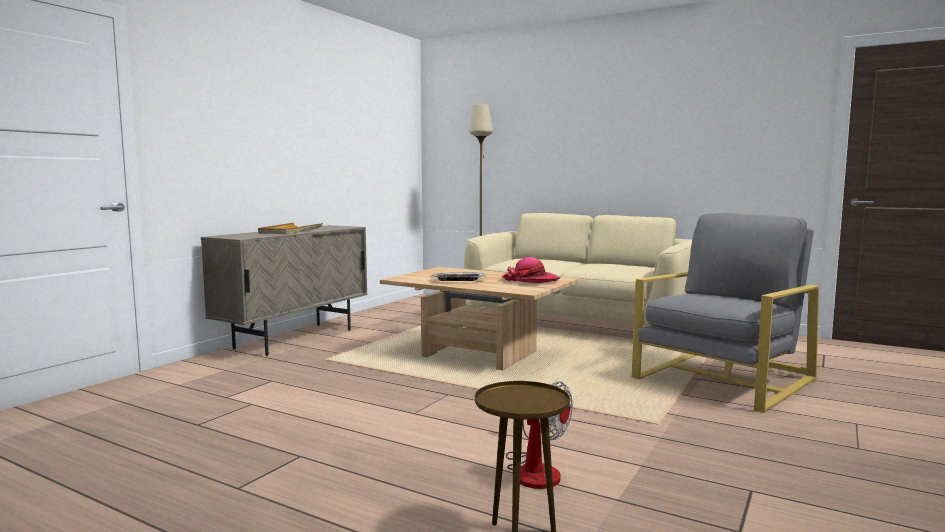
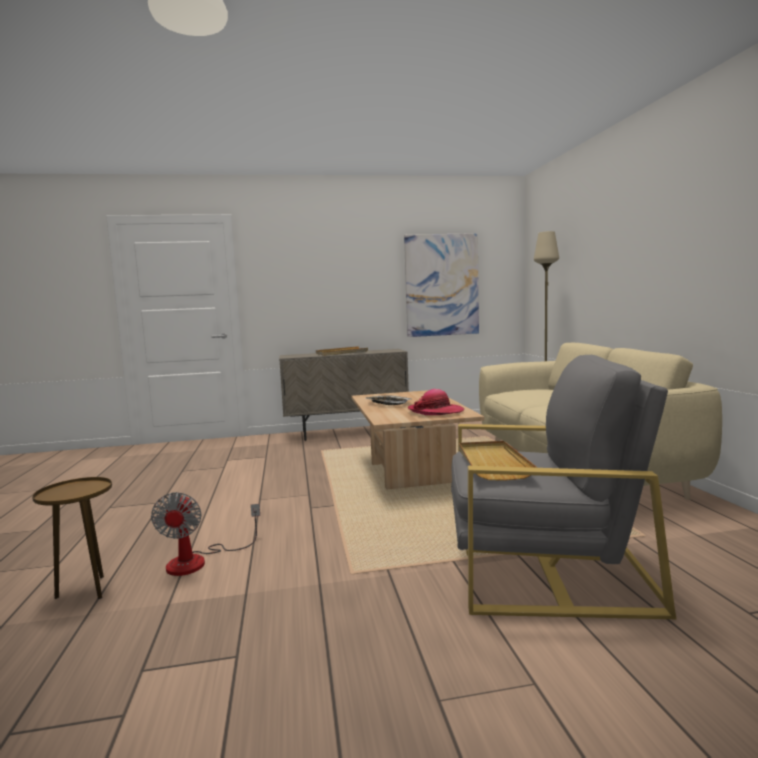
camera: 50 degrees right, 0 degrees up
(362, 149) = (441, 285): none -> picture
(716, 299) = (492, 463): none -> beige tray

